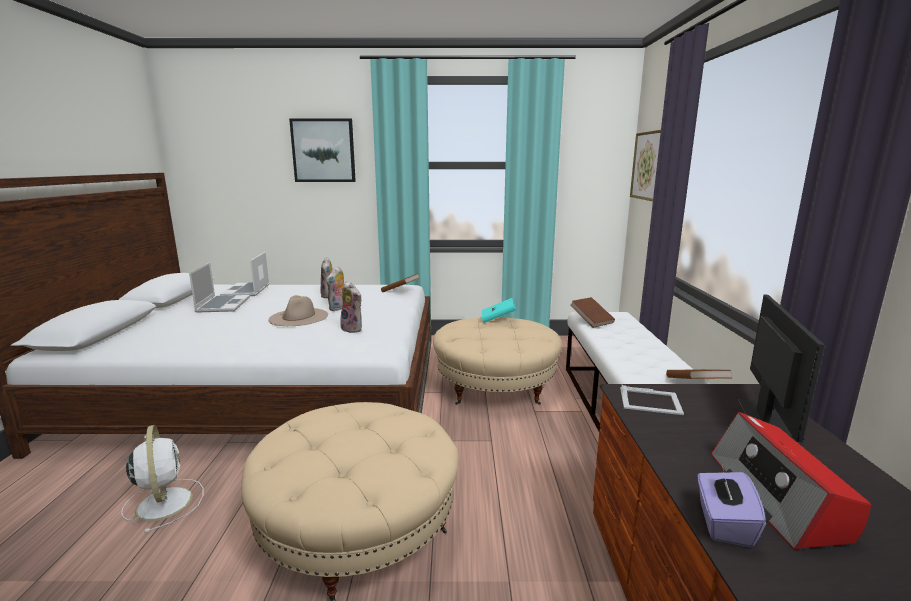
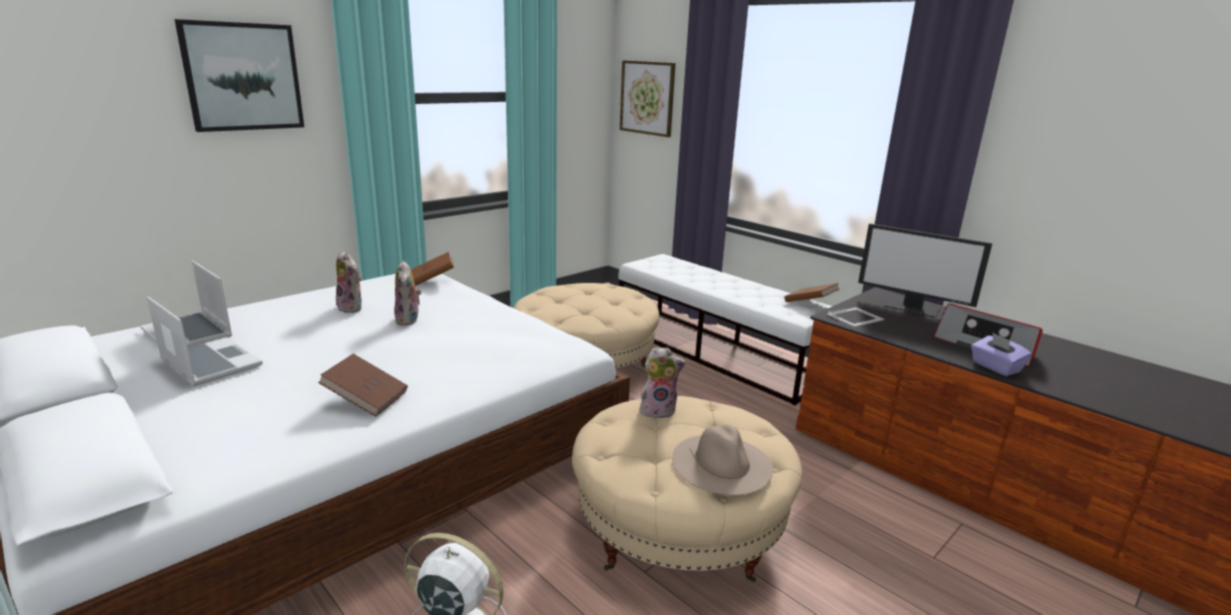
camera: 45 degrees left, 5 degrees up
(299, 317) = (393, 344): beige hat -> beige hat (722, 463)
(353, 329) = (497, 337): plush toy -> plush toy (658, 410)
(498, 319) = (564, 288): turquoise book -> none
(591, 321) = (656, 269): brown book -> brown book (366, 399)
(766, 417) = (912, 307): monitor -> monitor turned 150 degrees clockwise

